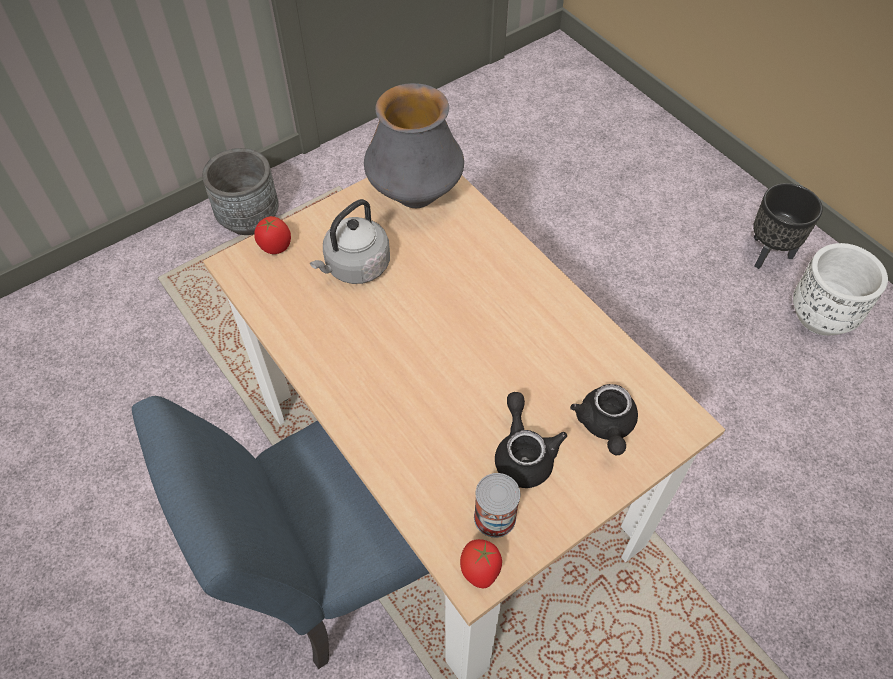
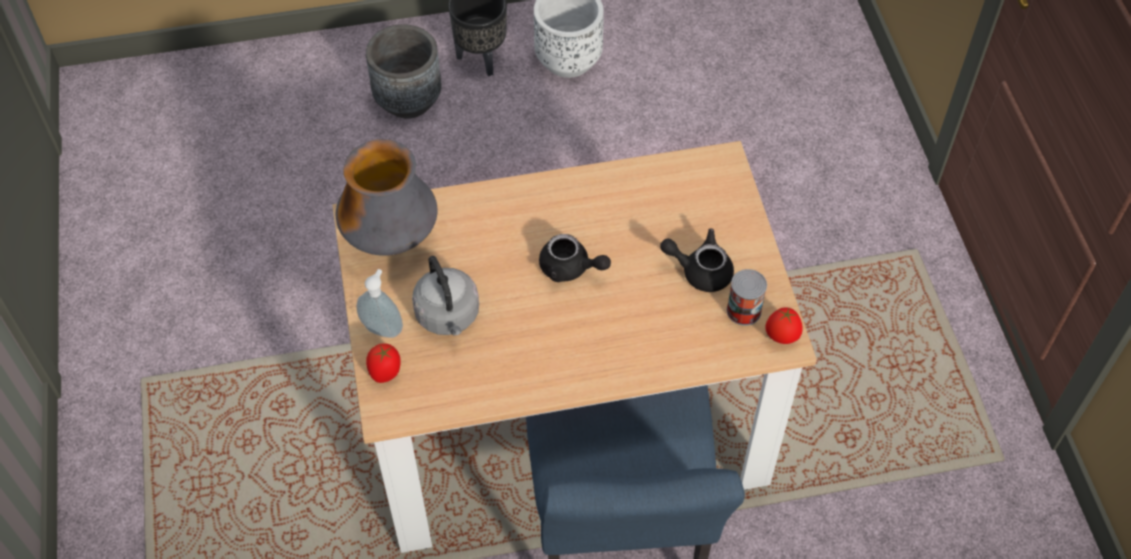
camera: 65 degrees left, 0 degrees up
(250, 219) = (125, 489): grey planter -> grey planter (408, 100)
(320, 228) = (383, 328): none -> soap dispenser
(605, 426) = (702, 209): black teapot -> black teapot (570, 268)

